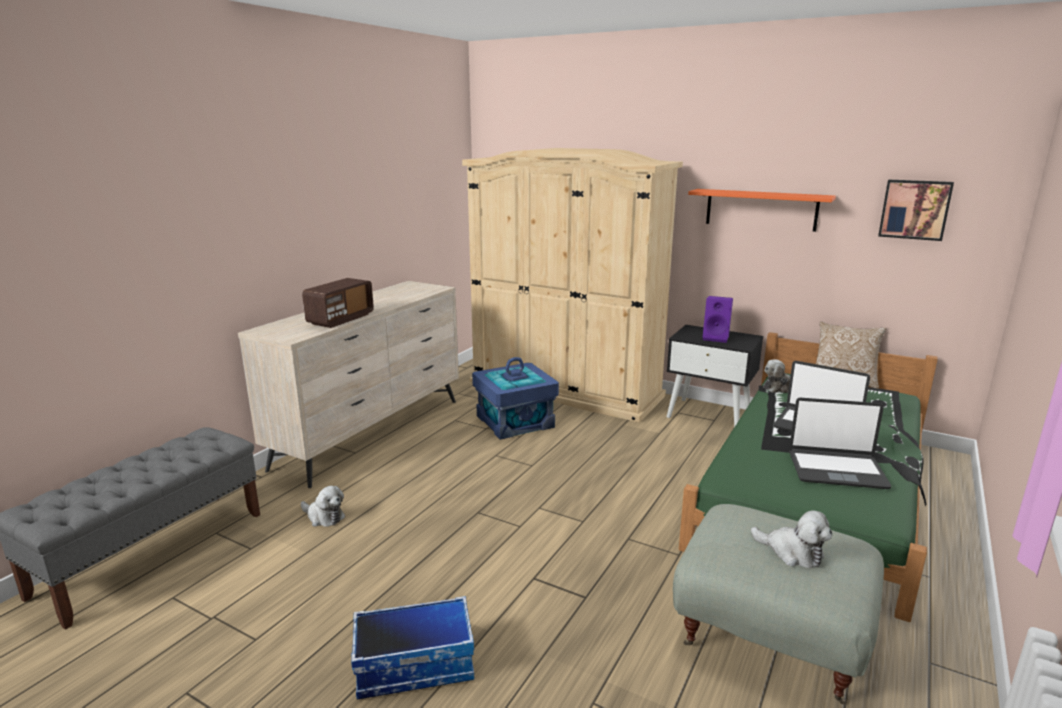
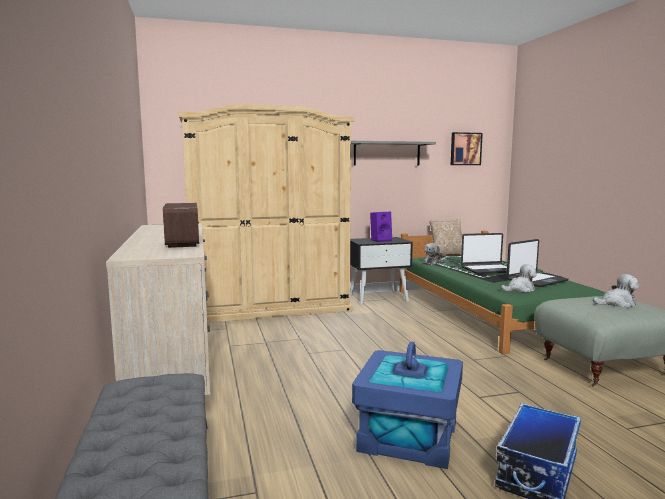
camera: 45 degrees left, 10 degrees down
(324, 517) = (269, 439): plush toy -> plush toy (520, 289)
(515, 421) = (276, 333): blue storage box -> blue storage box (407, 436)
(761, 209) = (387, 153): orange shelf -> grey shelf

